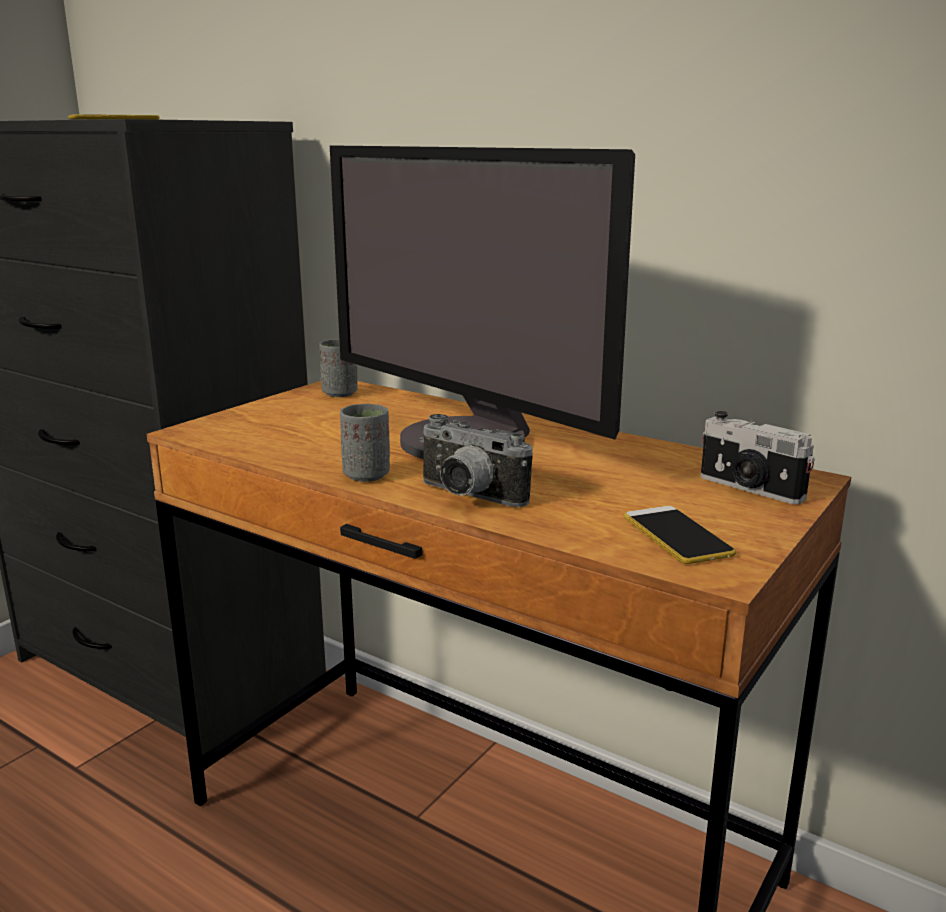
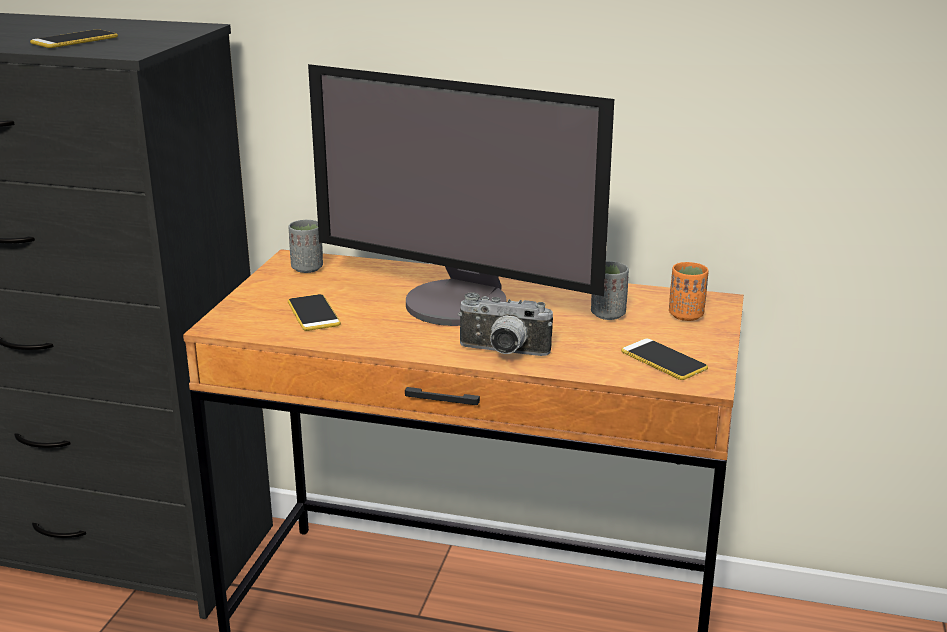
camera: 20 degrees left, 5 degrees up
(297, 431) = (313, 313): none -> phone
(366, 475) = (412, 346): grey cup -> grey cup (608, 314)
(749, 489) = (686, 315): camera -> orange cup

